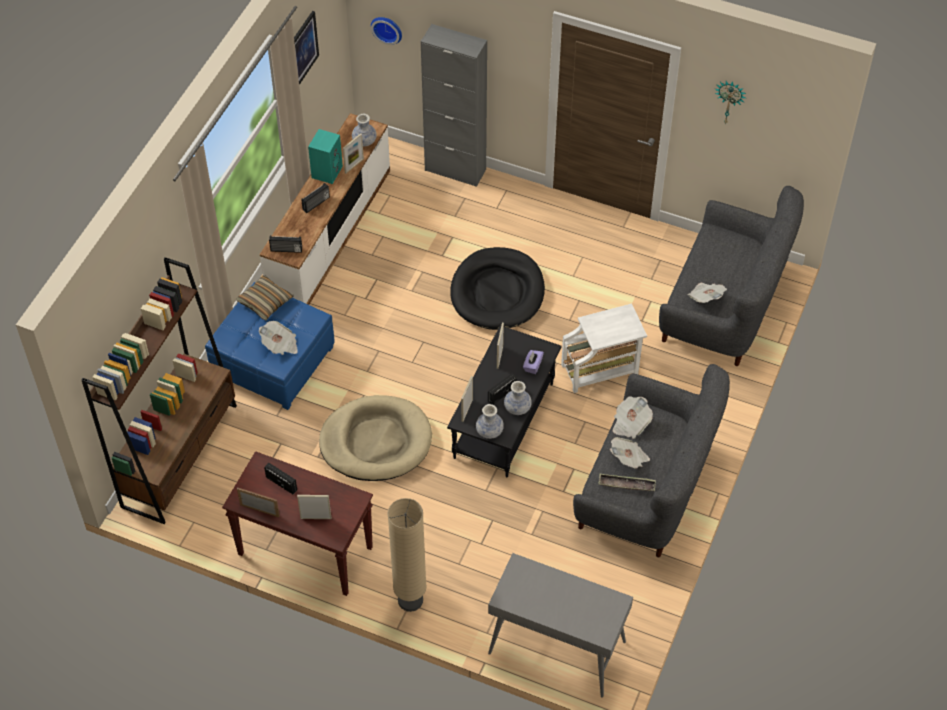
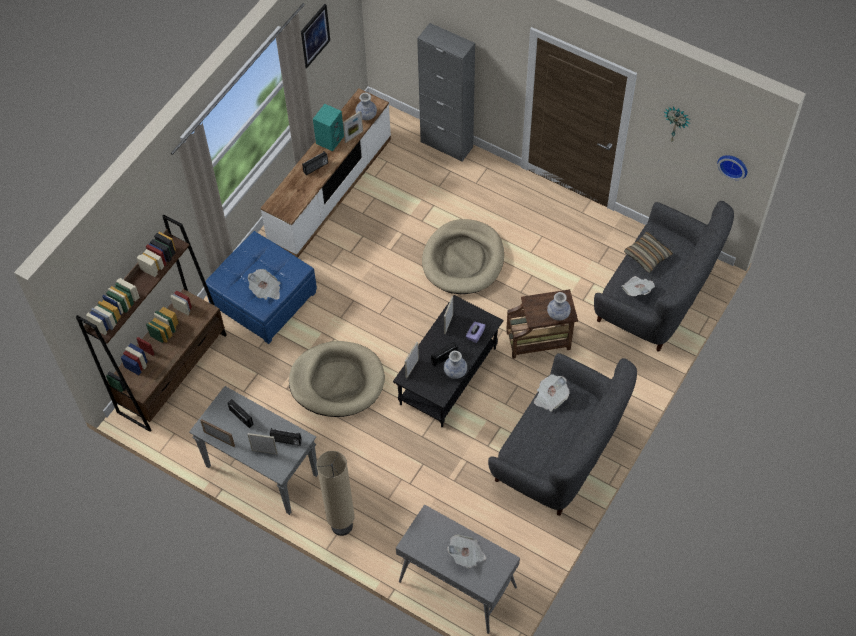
camera: 10 degrees right, 5 degrees up
(265, 302) = (260, 250): pillow -> pillow (647, 255)
(286, 250) = (283, 207): radio -> radio (286, 441)
(304, 551) = (261, 471): brown console table -> grey console table
(387, 28) = (394, 21): wall clock -> wall clock (733, 165)
(489, 431) = (427, 390): vase -> vase (558, 314)
(497, 292) = (463, 259): black dog bed -> beige dog bed
(601, 369) = (540, 340): white side table -> brown side table
(626, 484) = (537, 452): tray -> none
(629, 459) = (543, 429): newspaper -> newspaper (466, 555)

